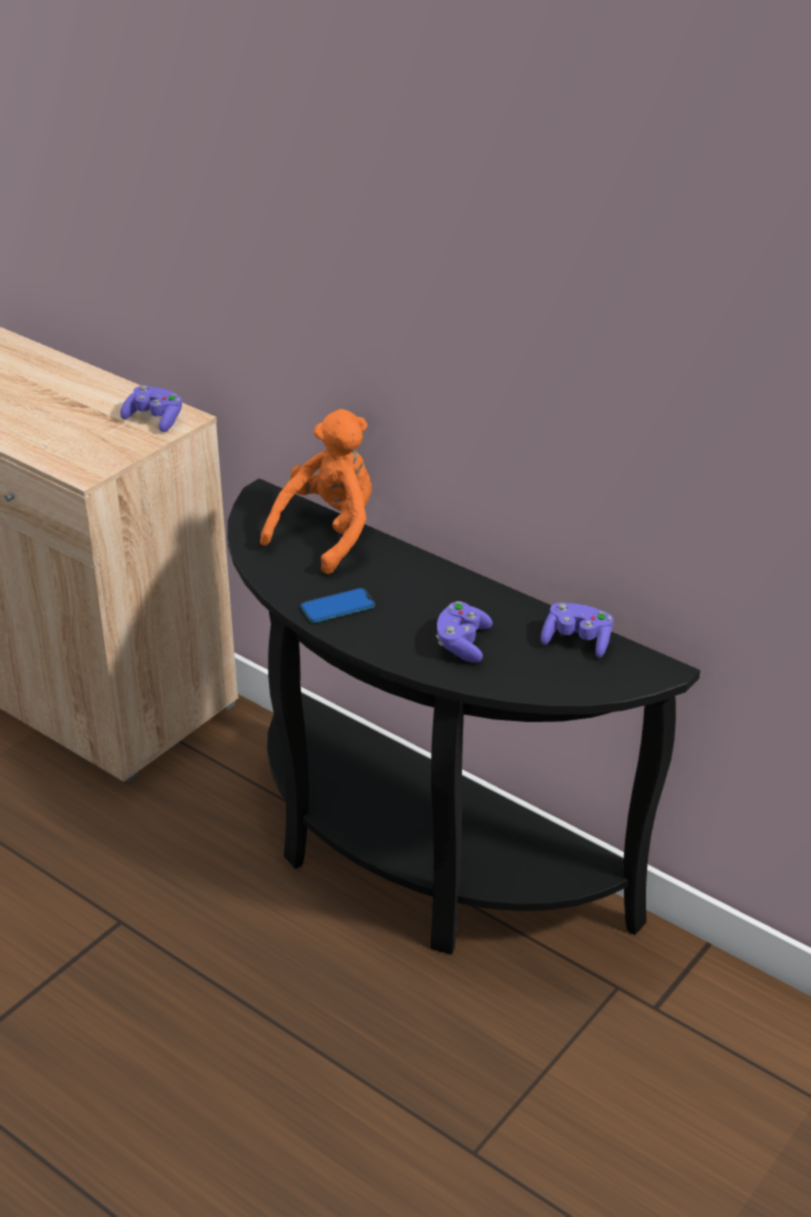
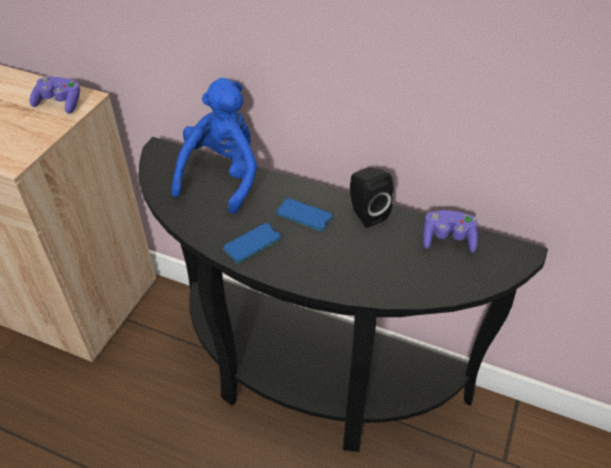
camera: 15 degrees left, 10 degrees up
(329, 534) = (222, 176): orange plush toy -> blue plush toy
(412, 589) = (304, 215): none -> phone
(462, 644) = (363, 259): purple game controller -> none
(489, 599) = (366, 213): none -> black speaker

